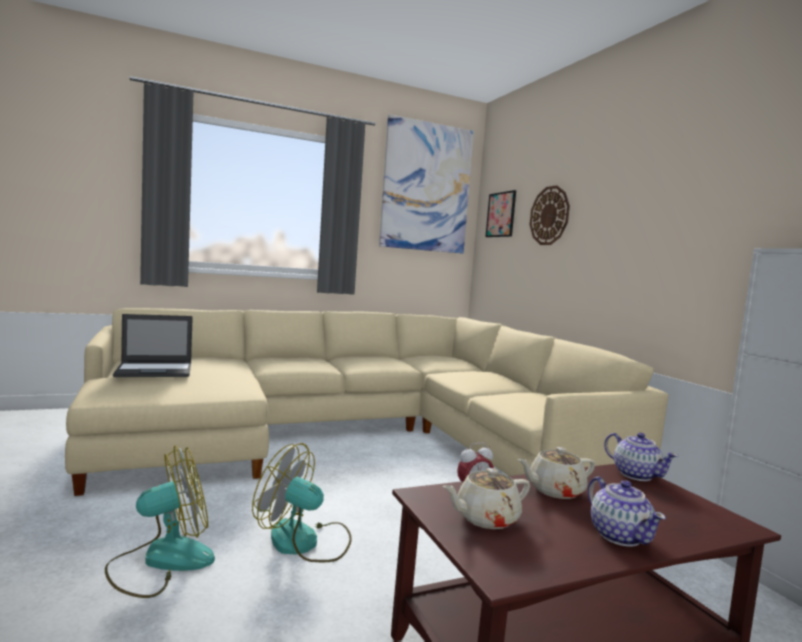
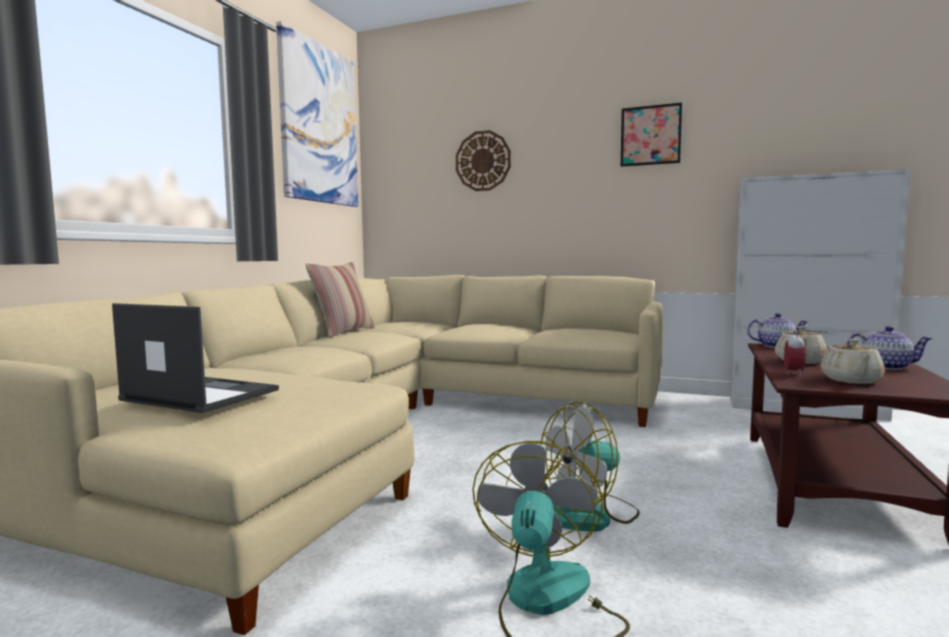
camera: 45 degrees left, 0 degrees up
(155, 371) = (199, 395): laptop -> laptop turned 90 degrees counterclockwise
(377, 355) = (343, 332): none -> pillow
(501, 214) = (406, 161): picture -> picture (650, 135)

